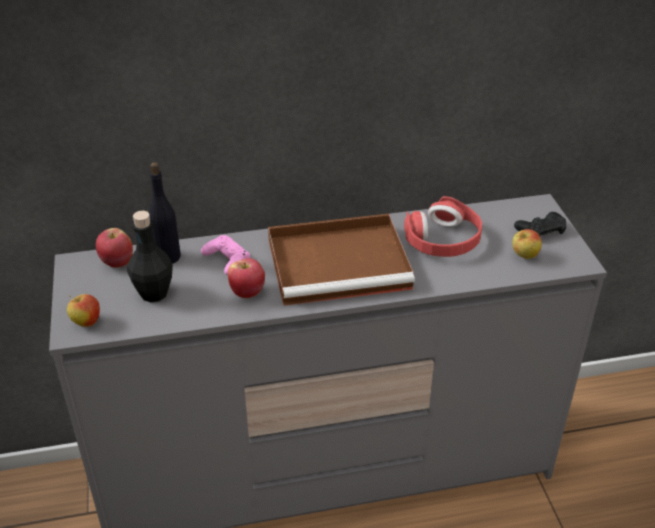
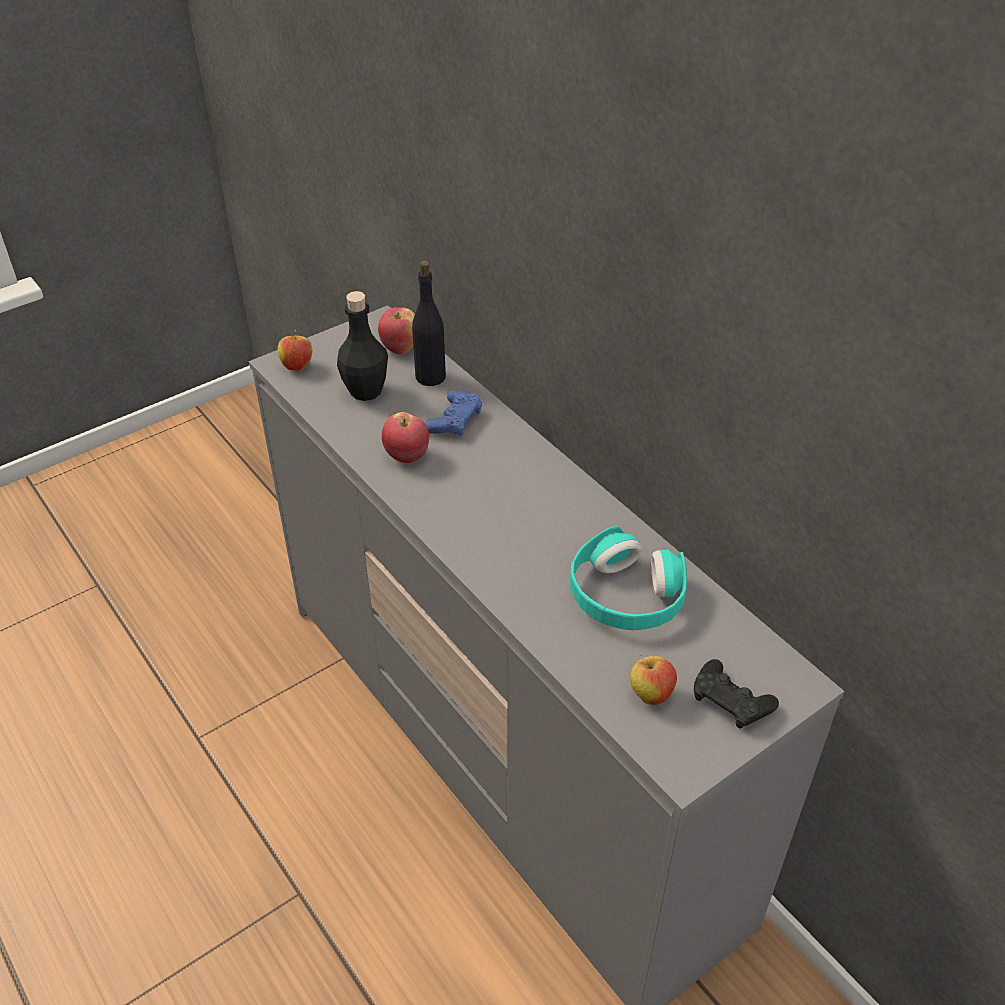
camera: 65 degrees right, 5 degrees up
(227, 260) = (454, 420): pink game controller -> blue game controller
(341, 263) = (509, 513): brown tray -> none
(443, 239) = (626, 594): red headphones -> turquoise headphones

